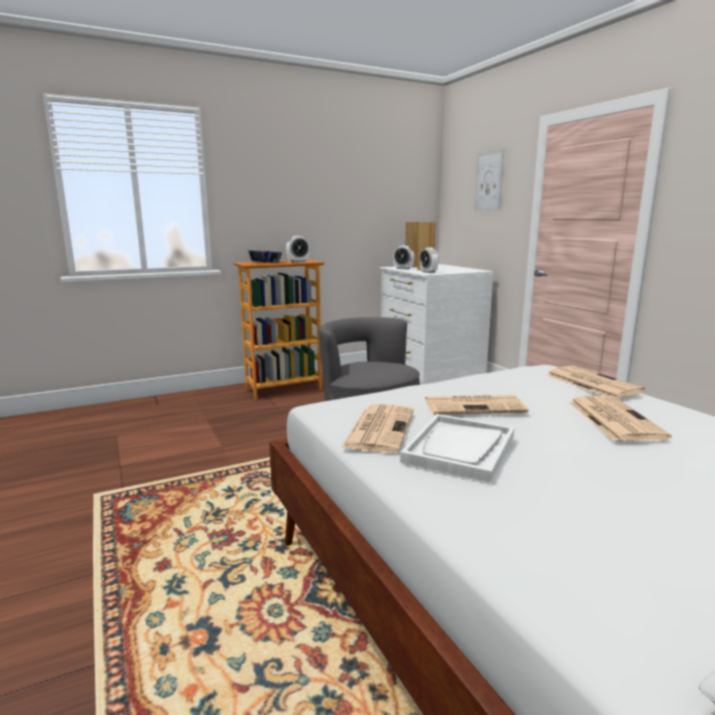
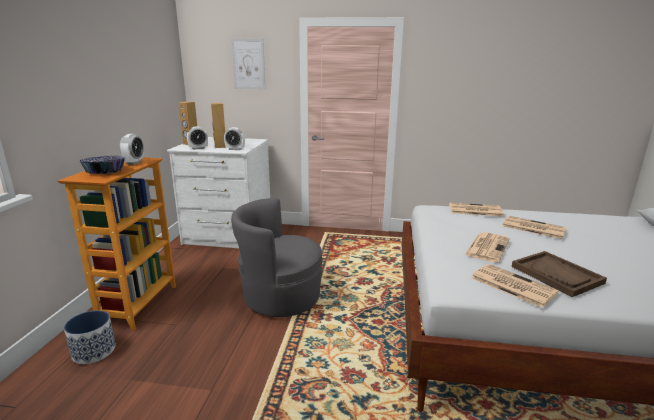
camera: 55 degrees left, 5 degrees up
(221, 400) = (94, 351): none -> planter
(460, 449) = (556, 275): white tray -> brown tray

